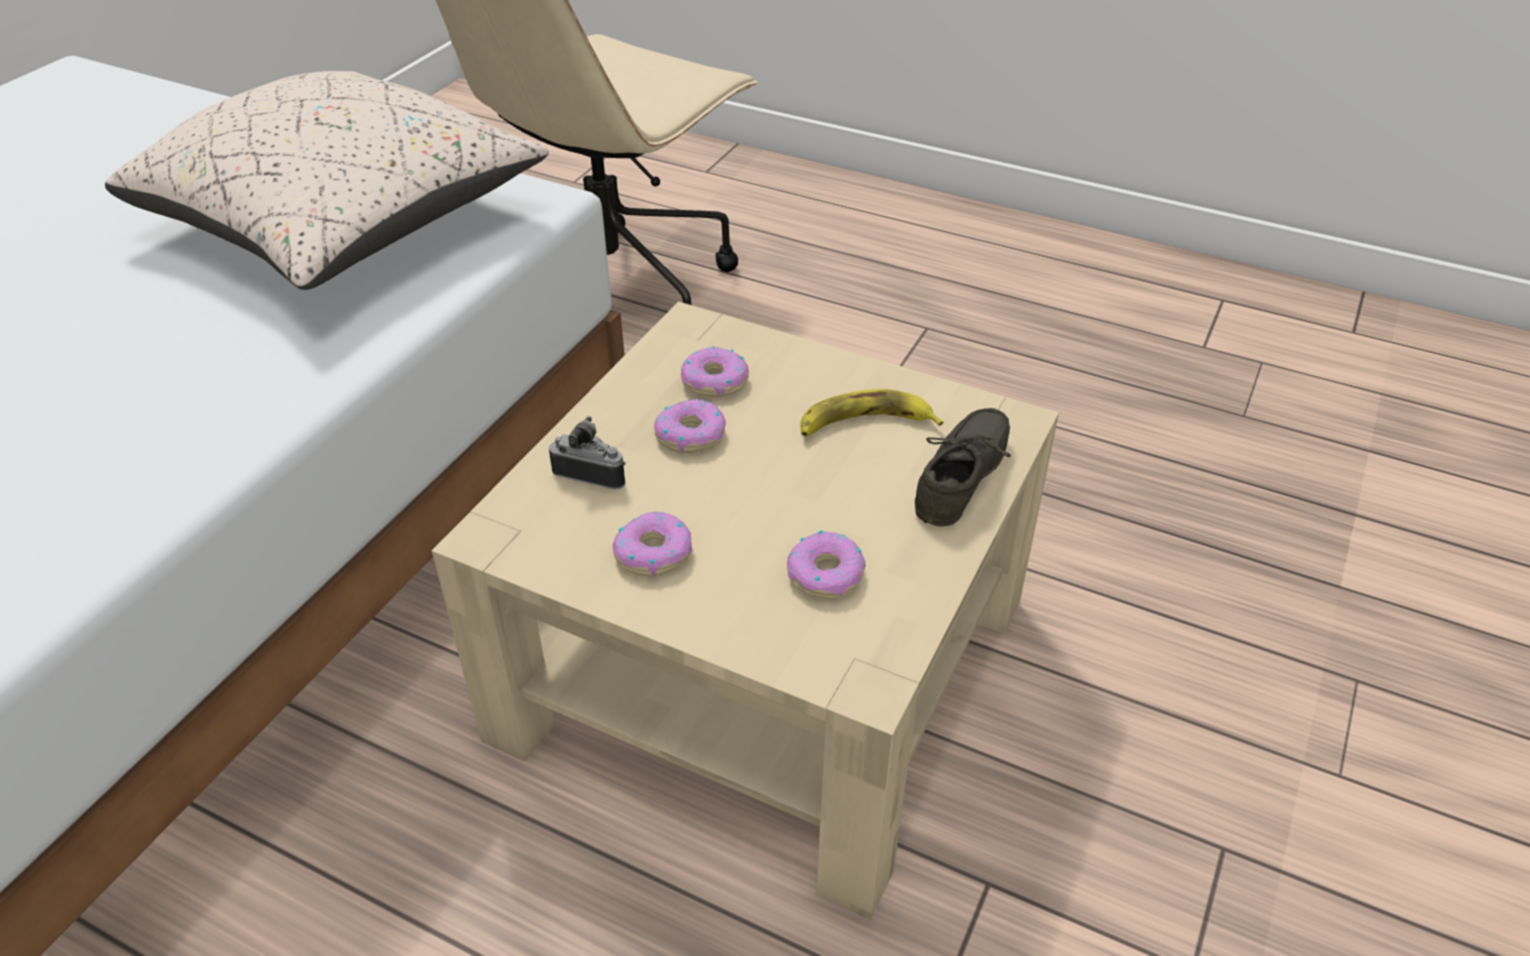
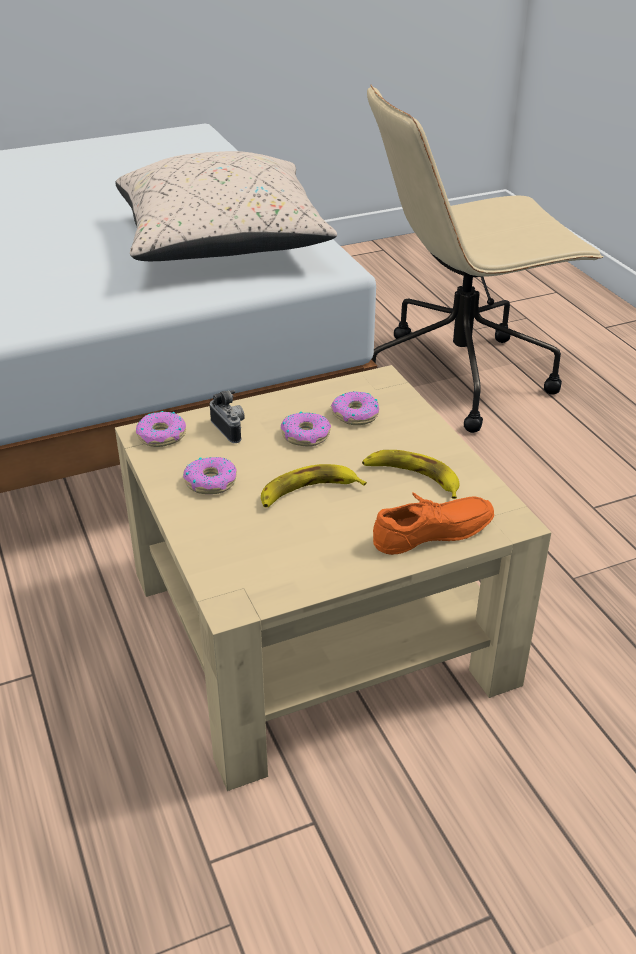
camera: 40 degrees right, 5 degrees down
(780, 502) = (308, 492): none -> banana
(826, 574) = (284, 540): donut -> donut (161, 436)
(967, 479) = (434, 537): grey shoe -> orange shoe

